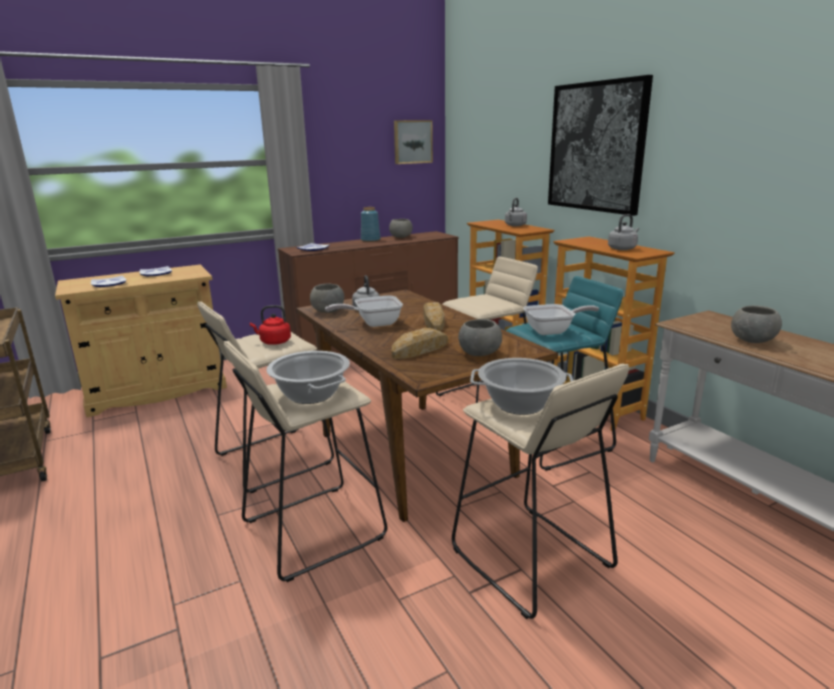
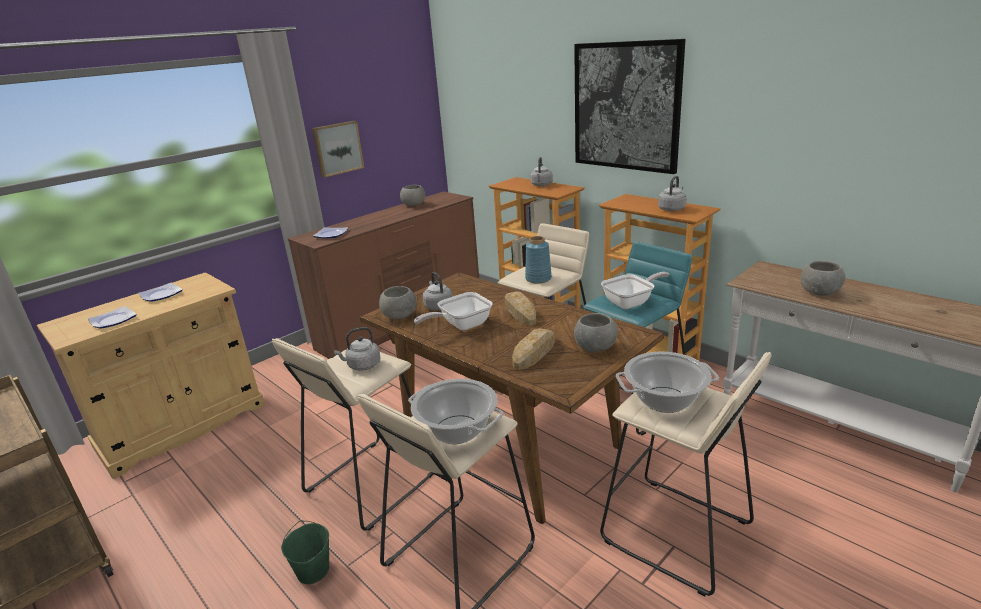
camera: 15 degrees left, 5 degrees up
(188, 512) = (313, 571): none -> green bucket
(273, 342) = (362, 365): red kettle -> grey kettle
(370, 240) = (383, 213): blue vase -> blue vase (538, 279)
(412, 142) = (407, 99): picture -> picture (337, 148)

